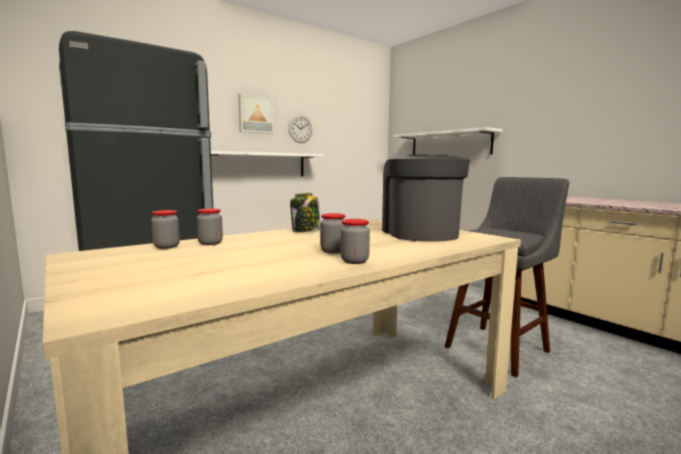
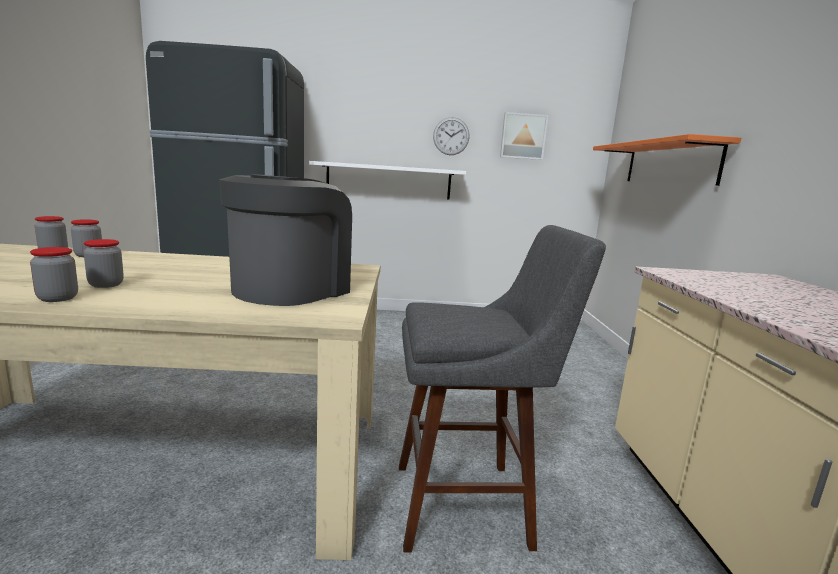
camera: 35 degrees right, 5 degrees up
(255, 114) = (388, 118): picture -> picture (523, 136)
(305, 231) = (212, 261): jar -> none
(449, 144) = (669, 163): white shelf -> orange shelf

